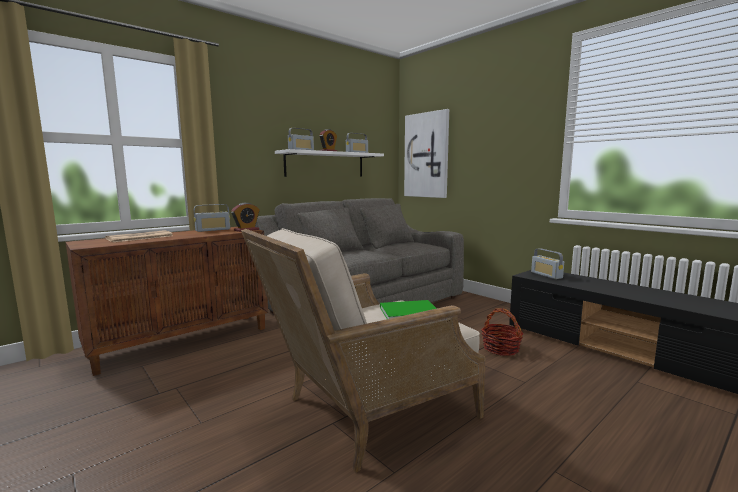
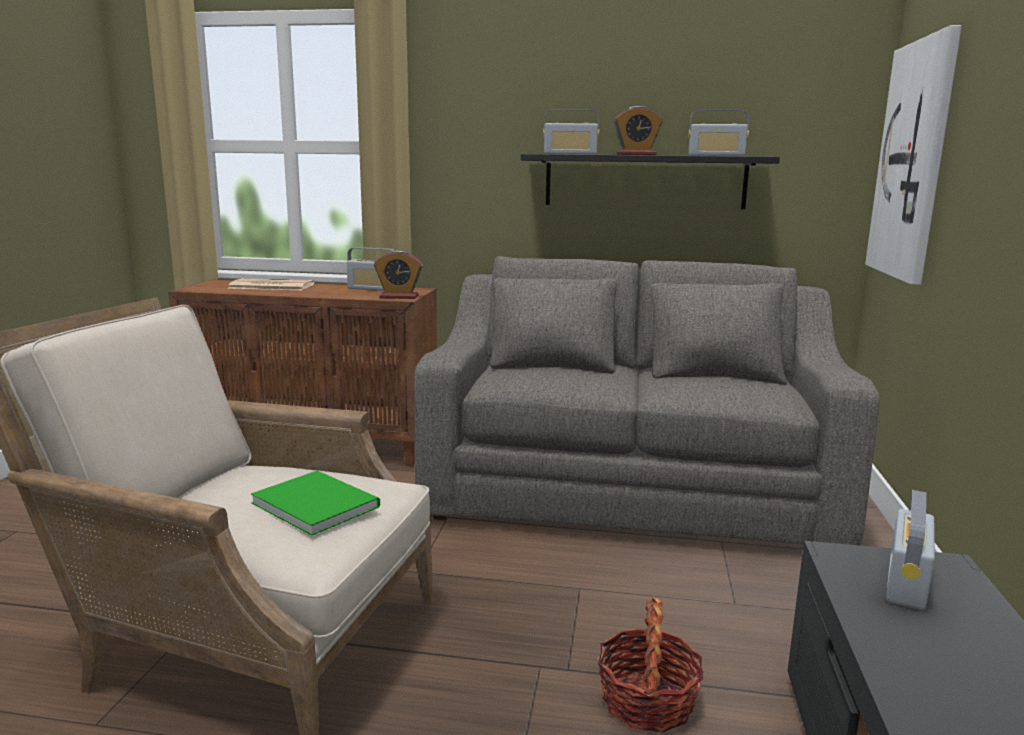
camera: 50 degrees right, 5 degrees up
(325, 164) = (644, 181): white shelf -> black shelf

